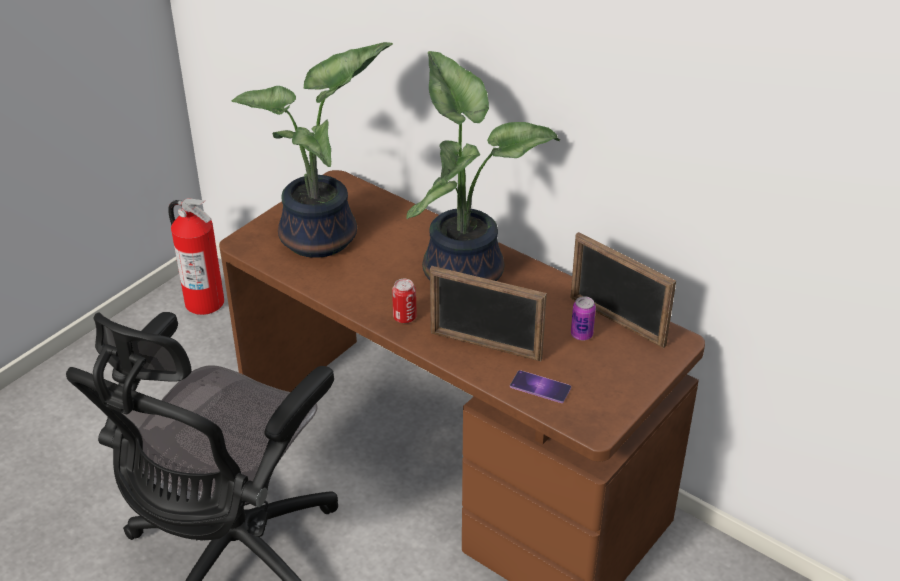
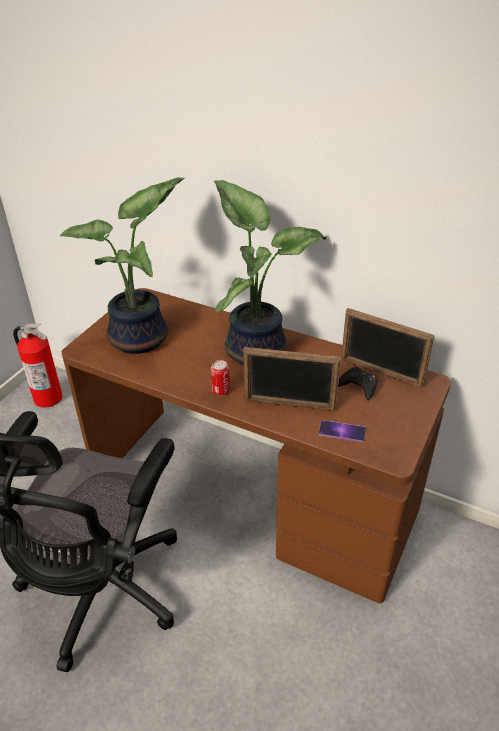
camera: 10 degrees left, 0 degrees up
(581, 334) = (359, 386): can -> black game controller

